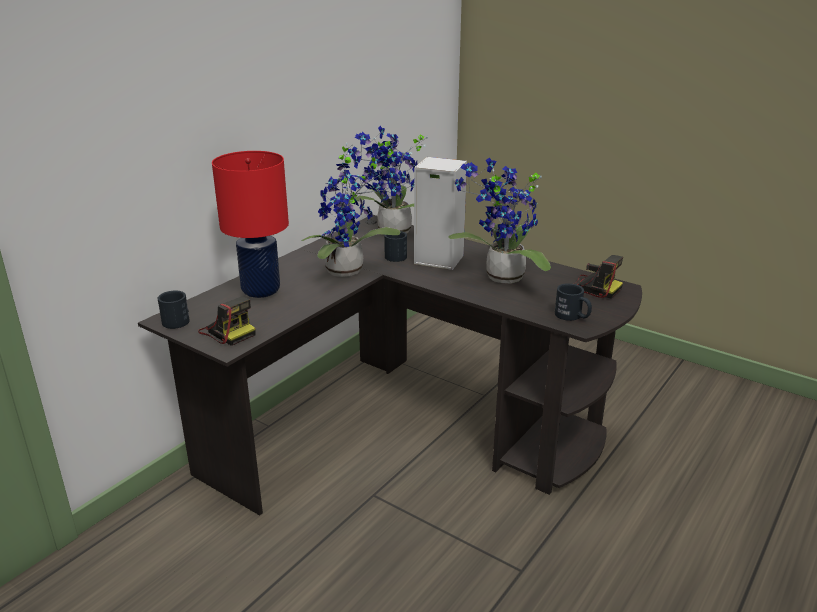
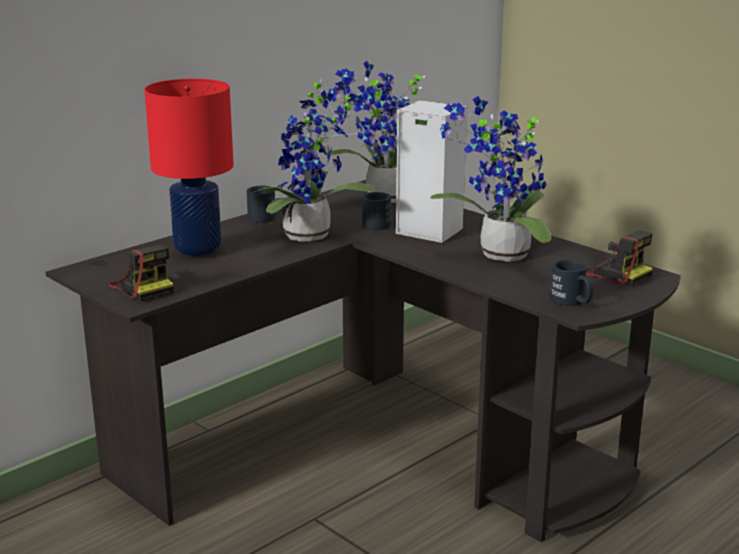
camera: 10 degrees right, 5 degrees down
(175, 319) = (88, 271): black mug -> black mug (261, 216)

